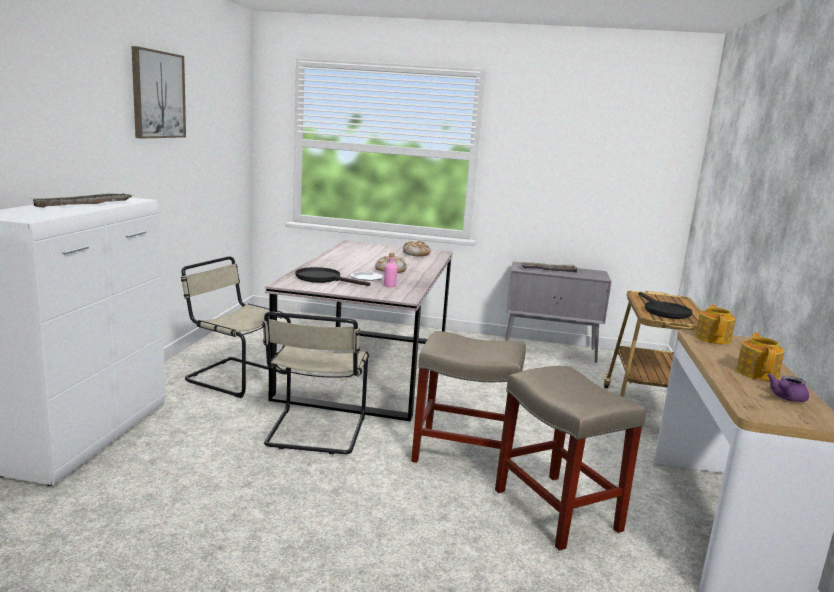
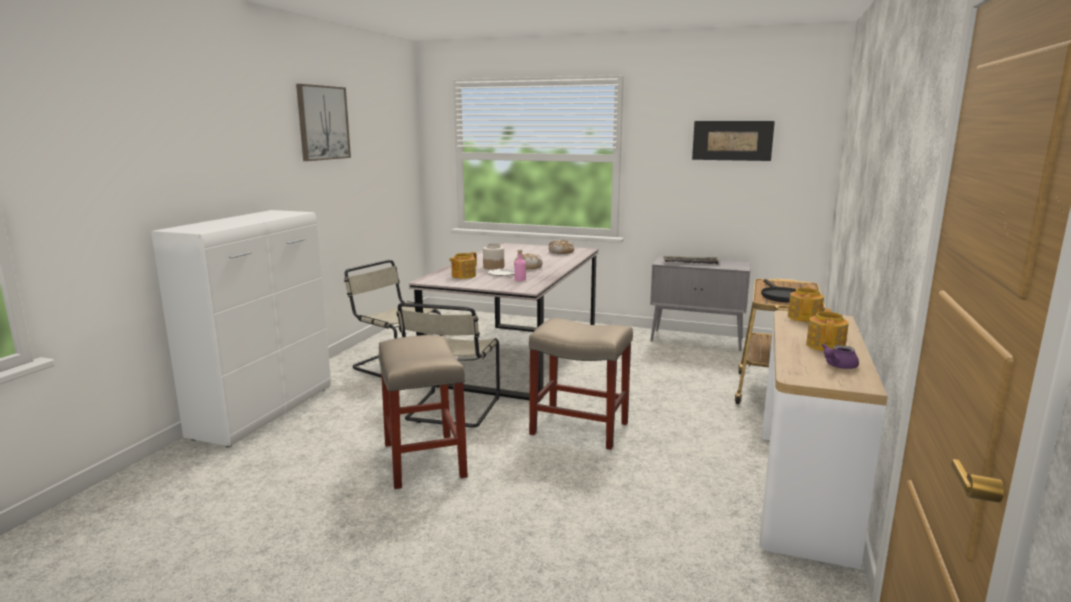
camera: 10 degrees right, 0 degrees up
(84, 204) = (252, 218): tray -> none
(324, 279) = (463, 276): black frying pan -> teapot
(352, 269) = (493, 267): none -> jar
(558, 511) = (650, 476): beige stool -> beige stool (424, 461)
(595, 146) = (732, 140): none -> picture

